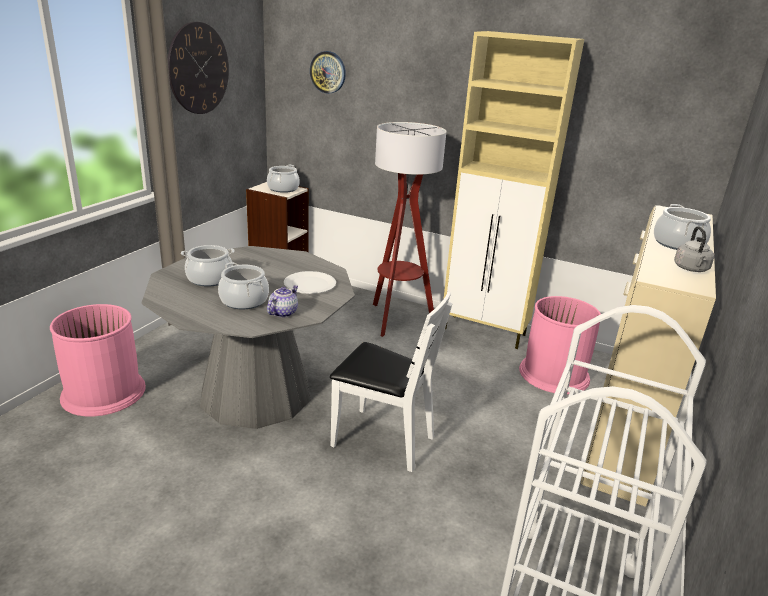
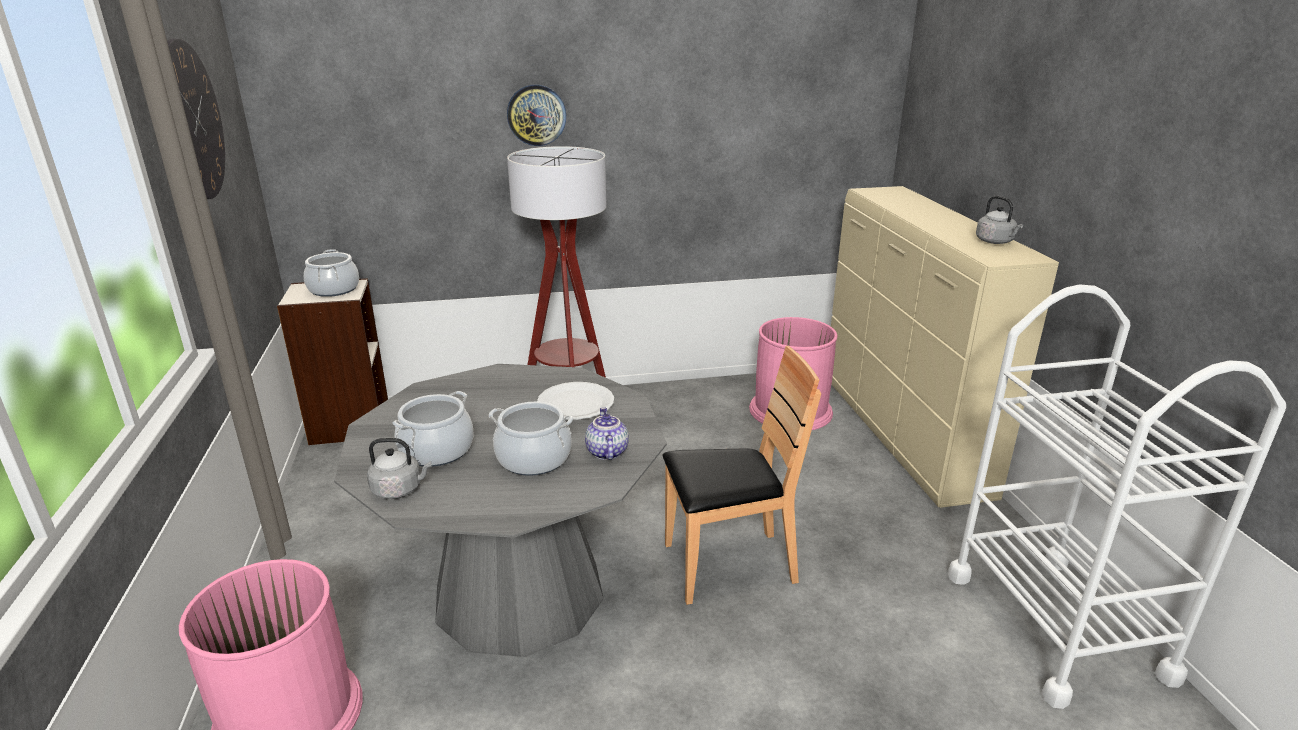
camera: 35 degrees left, 0 degrees up
(167, 288) = (400, 490): none -> grey kettle
(328, 72) = (371, 96): wall clock -> wall clock (536, 115)
(382, 440) = (728, 565): white chair -> brown chair
(485, 332) = (678, 394): beige cabinet -> none
(678, 244) = (941, 221): cooking pot -> none

